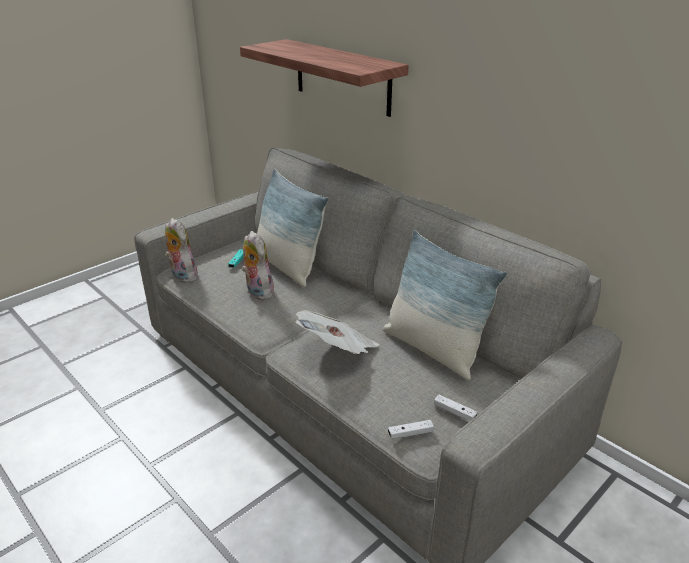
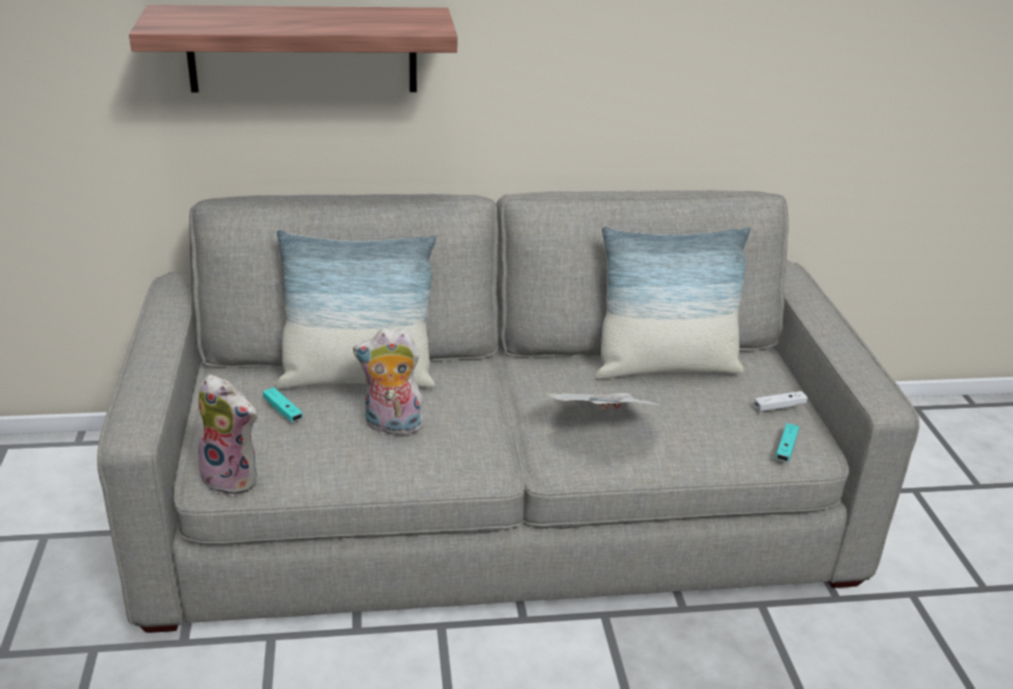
camera: 55 degrees left, 0 degrees up
(182, 276) = (234, 477): plush toy -> plush toy turned 150 degrees counterclockwise
(410, 433) = (786, 448): white game controller -> turquoise game controller

